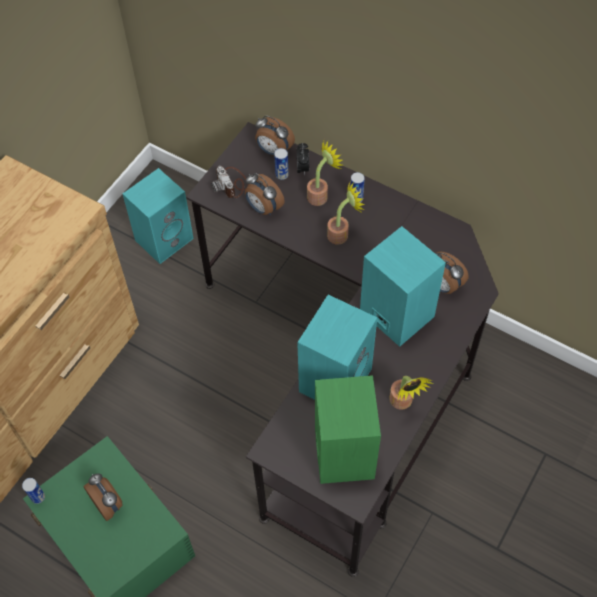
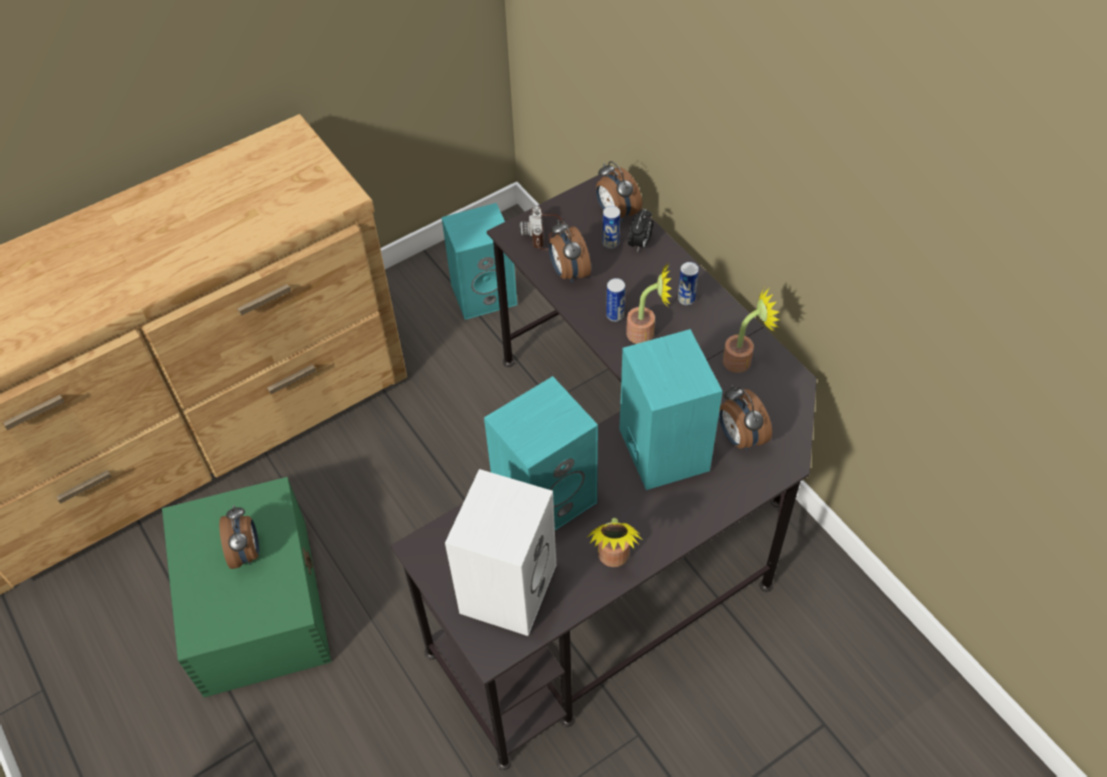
camera: 25 degrees right, 5 degrees down
(38, 497) = (178, 513): can -> can (615, 315)
(320, 195) = (645, 280): potted plant -> potted plant (742, 360)
(342, 451) = (507, 586): green speaker -> white speaker

